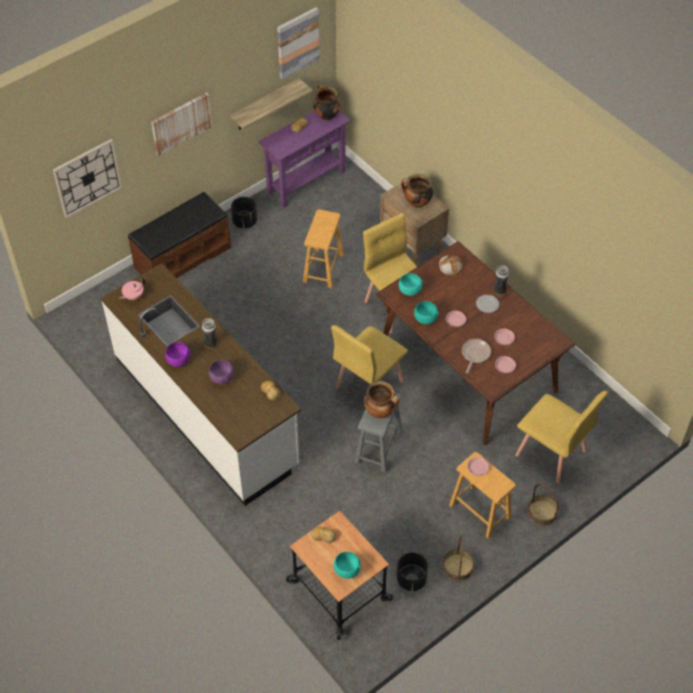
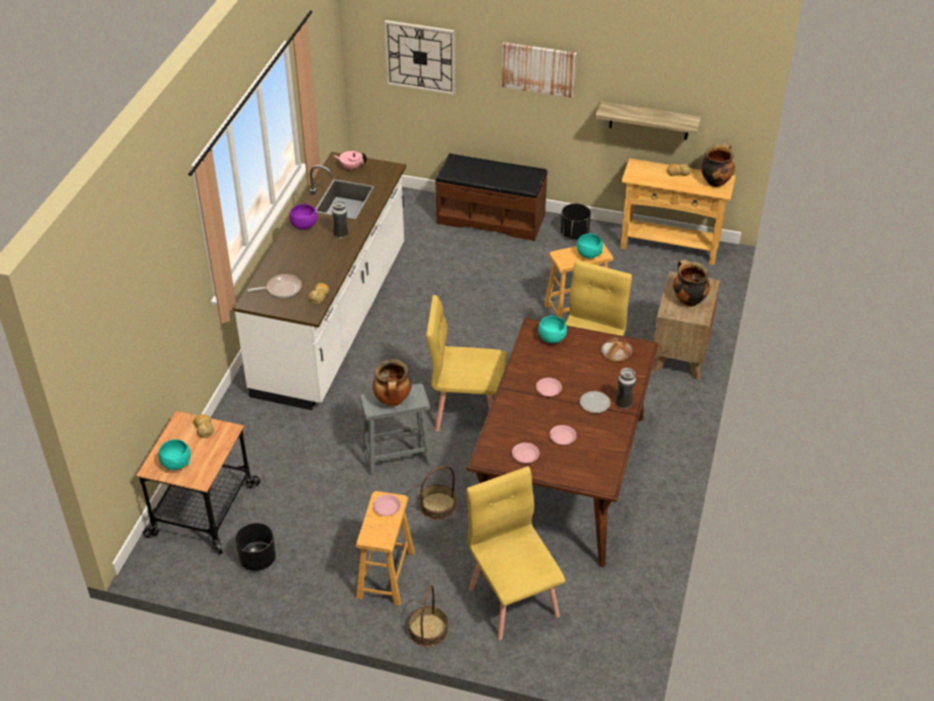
camera: 55 degrees right, 10 degrees down
(222, 378) = (308, 259): purple bowl -> none
(297, 42) = (708, 69): picture -> none
(306, 181) = (669, 246): purple console table -> beige console table
(425, 319) = (526, 366): turquoise bowl -> turquoise bowl (588, 254)
(457, 567) = (300, 590): basket -> basket (438, 506)
(475, 354) = (517, 424): frying pan -> frying pan (281, 289)
(551, 453) = (514, 600): yellow chair -> yellow chair turned 150 degrees clockwise

